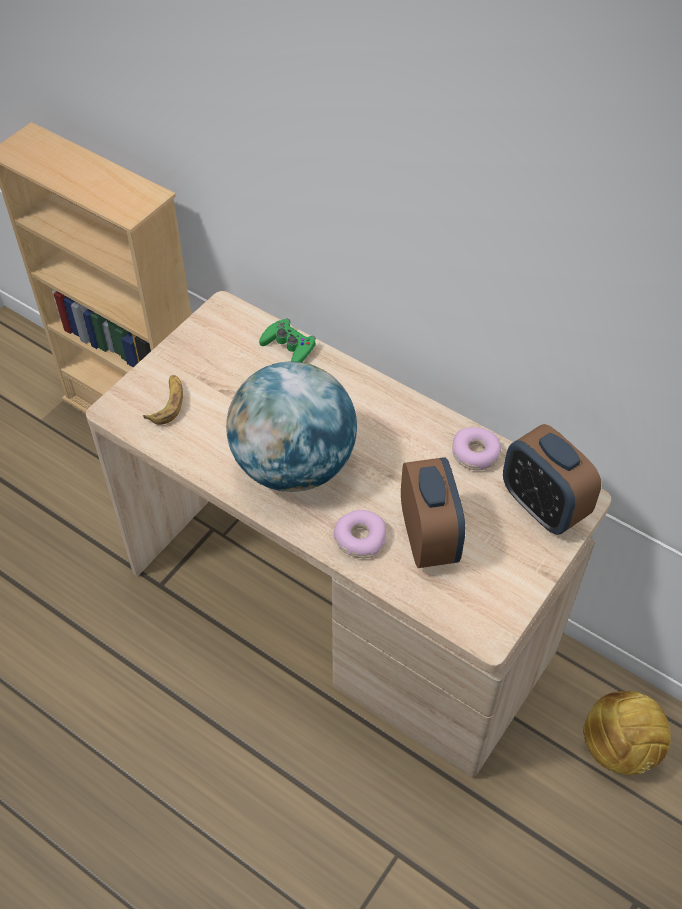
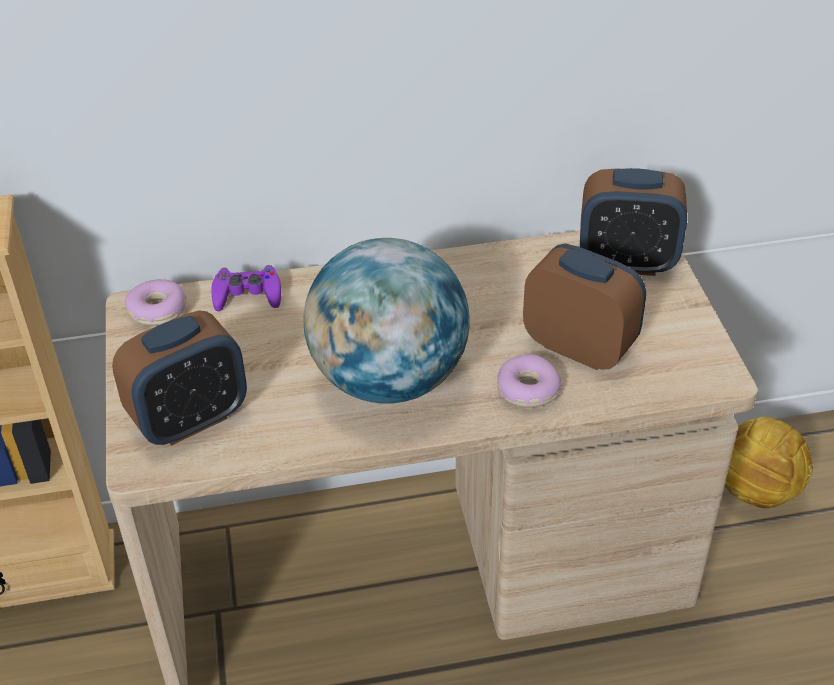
camera: 45 degrees left, 10 degrees down
(167, 403) = (190, 419): banana -> alarm clock
(289, 347) = (247, 295): green game controller -> purple game controller
(475, 454) = (525, 263): donut -> donut (158, 310)

